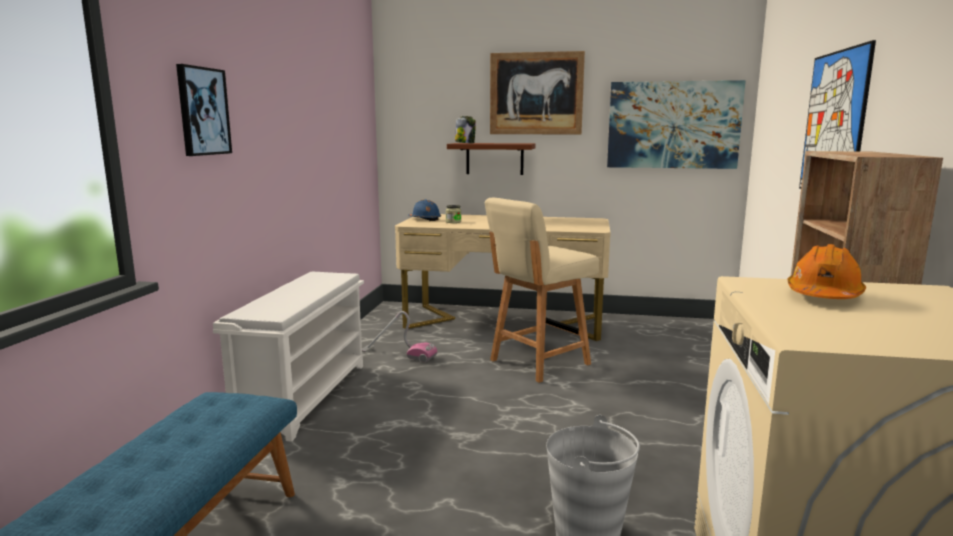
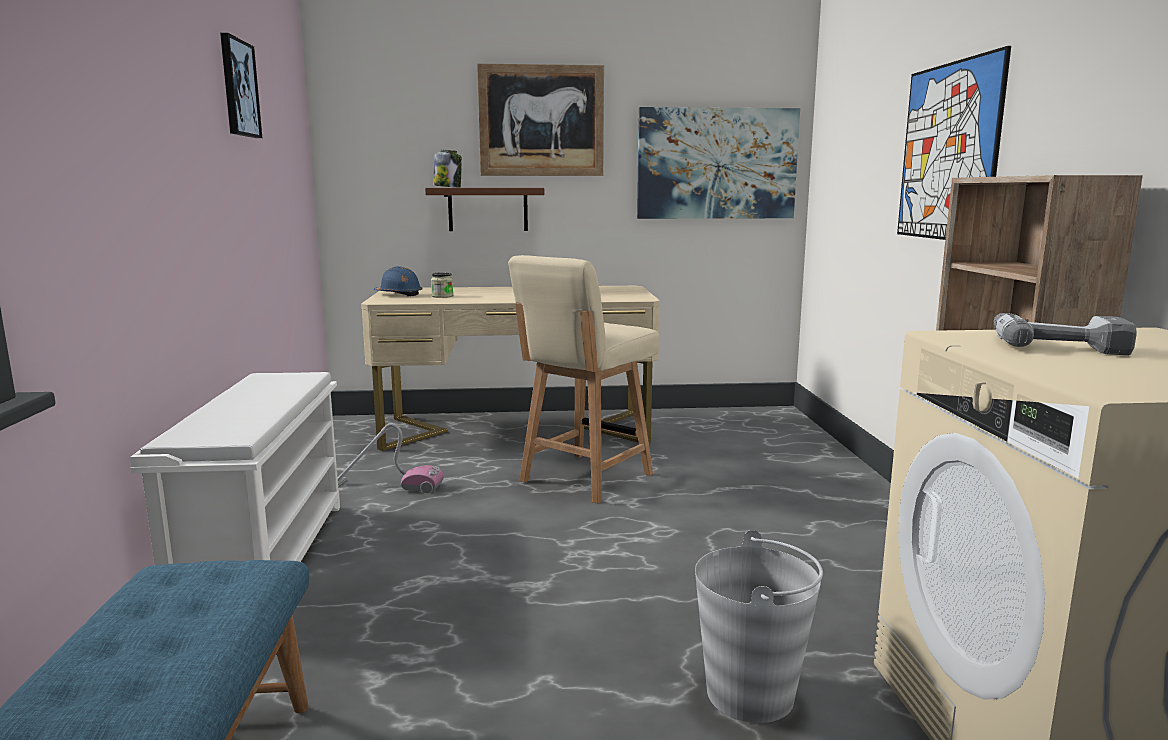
camera: 15 degrees left, 0 degrees up
(203, 111) = (96, 115): picture -> picture (238, 88)
(823, 296) = (1054, 344): orange hard hat -> power drill

